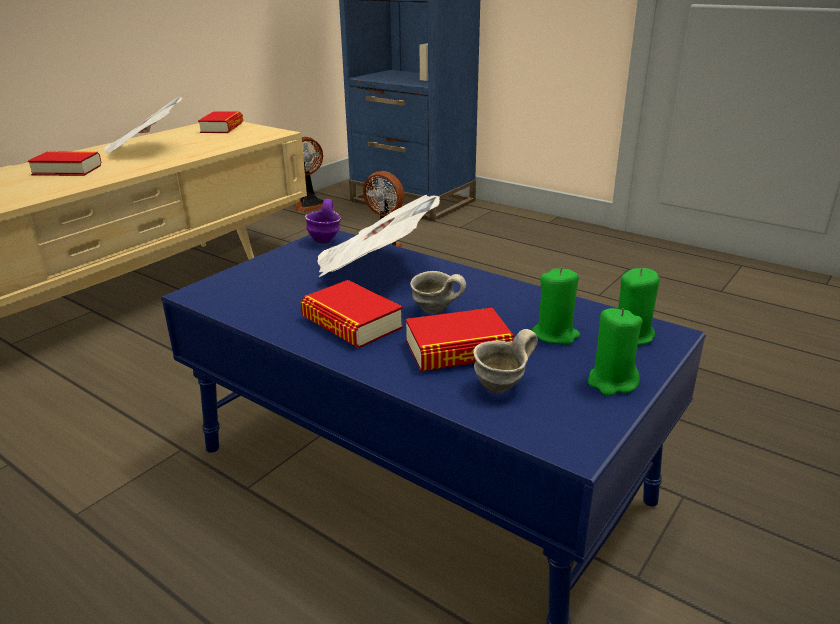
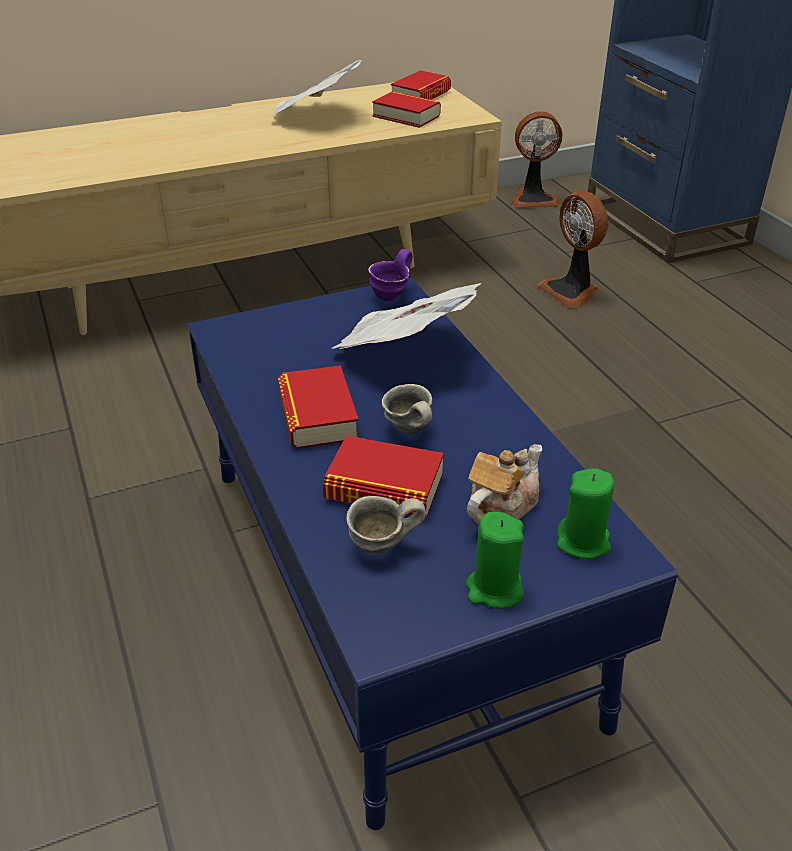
camera: 30 degrees right, 10 degrees up
(67, 170) = (222, 131): book -> book (406, 116)
(555, 335) = (500, 508): green candle -> teapot

